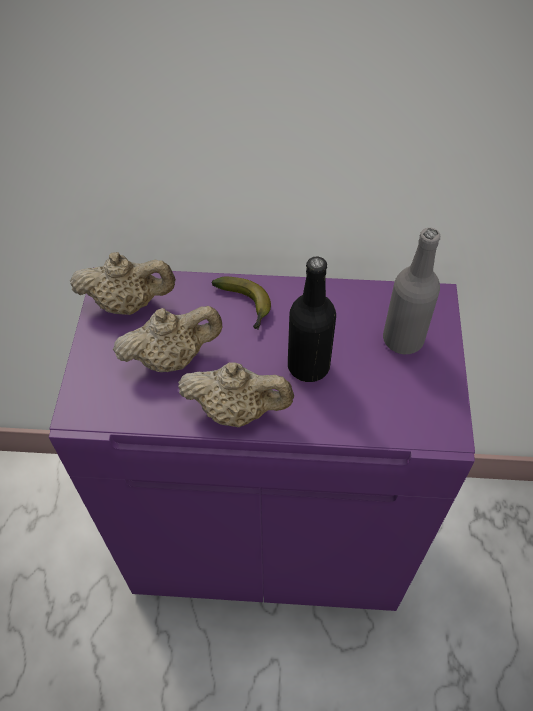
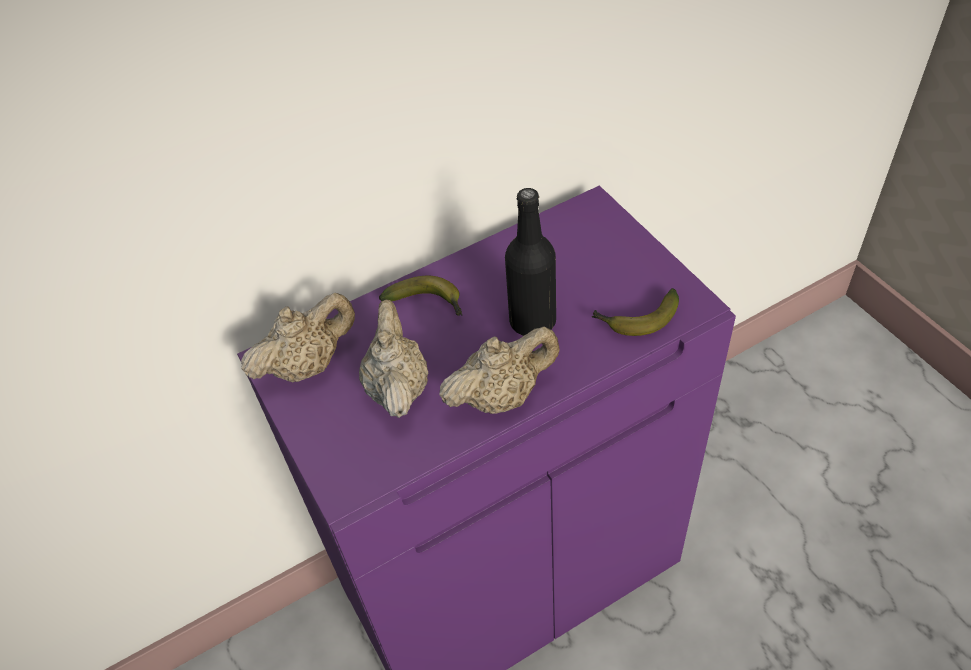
camera: 30 degrees left, 5 degrees down
(172, 358) = (397, 387): beige teapot -> beige teapot turned 45 degrees counterclockwise
(388, 414) = (636, 320): none -> banana
(403, 339) = (595, 253): grey bottle -> none

